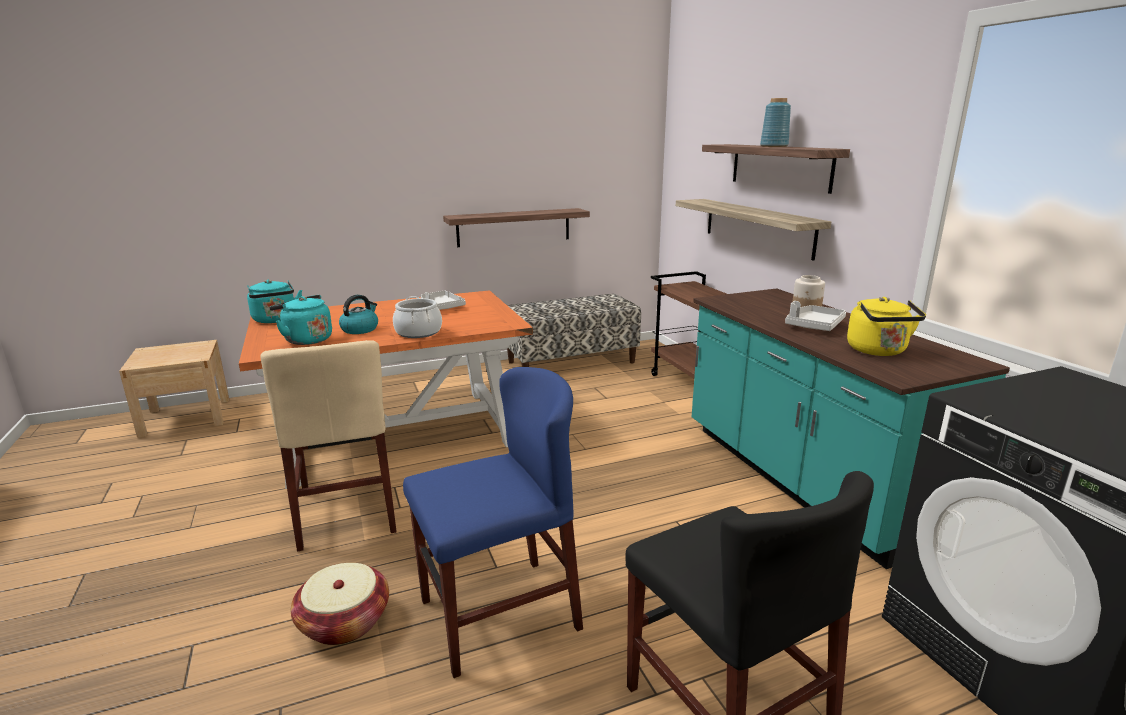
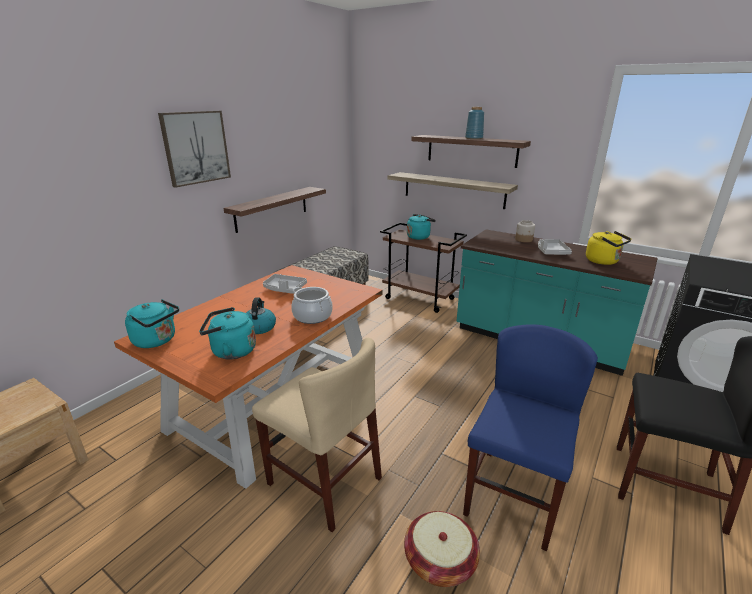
camera: 35 degrees left, 5 degrees up
(415, 145) = (196, 147): none -> picture
(703, 292) = (419, 237): none -> turquoise kettle

